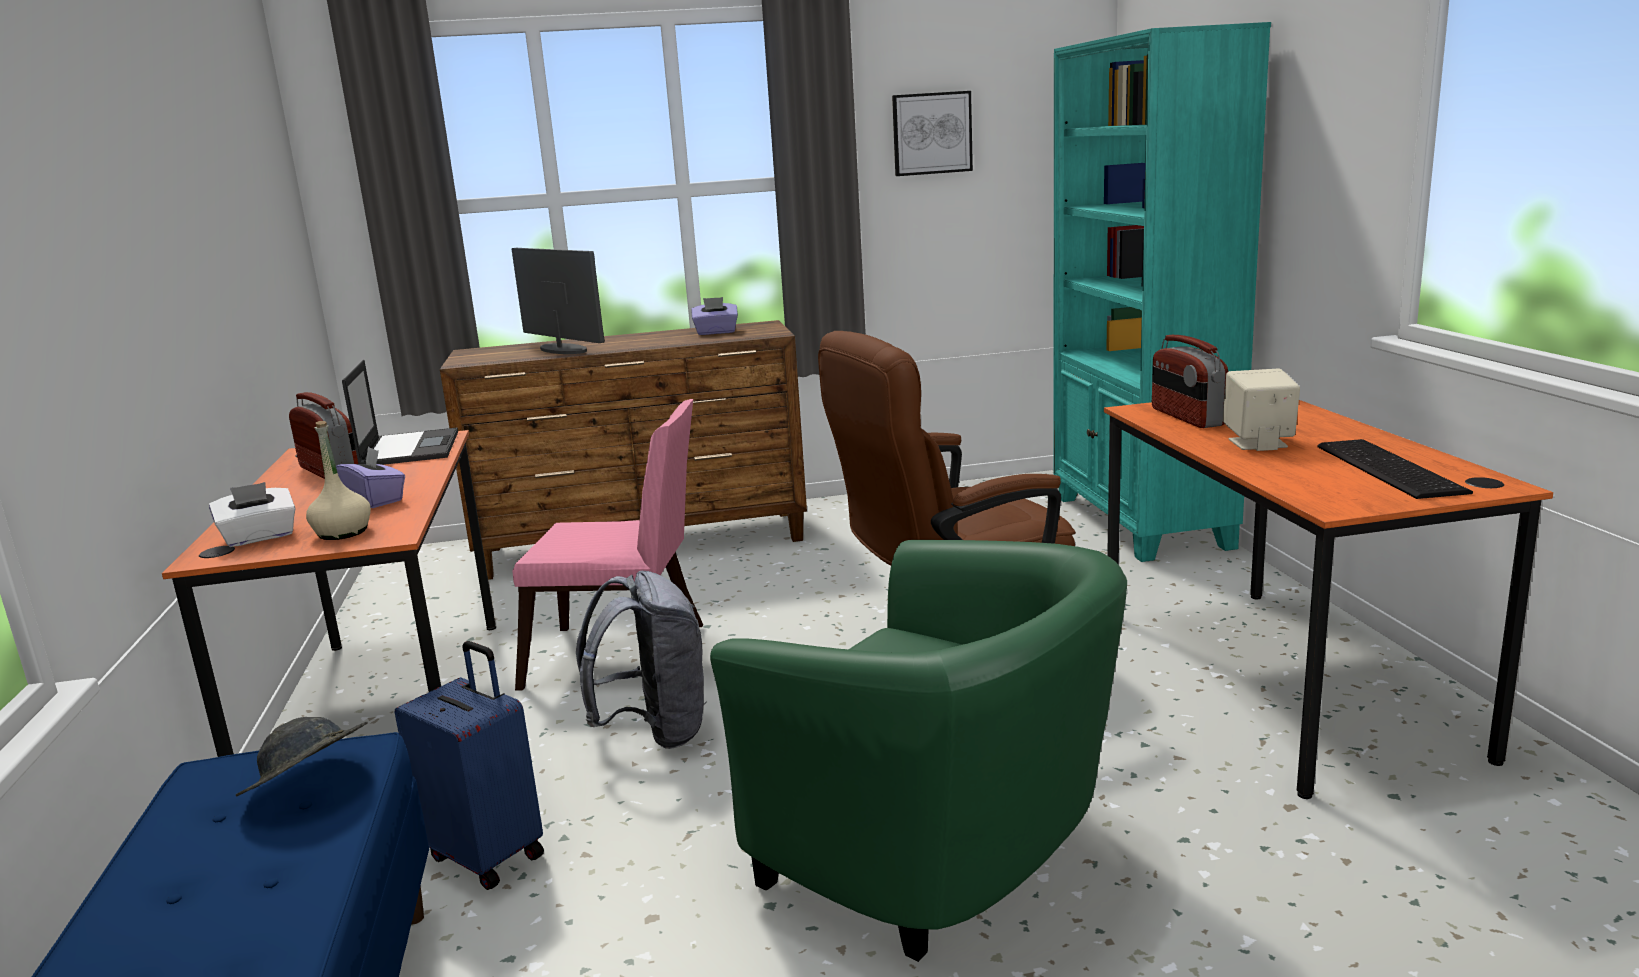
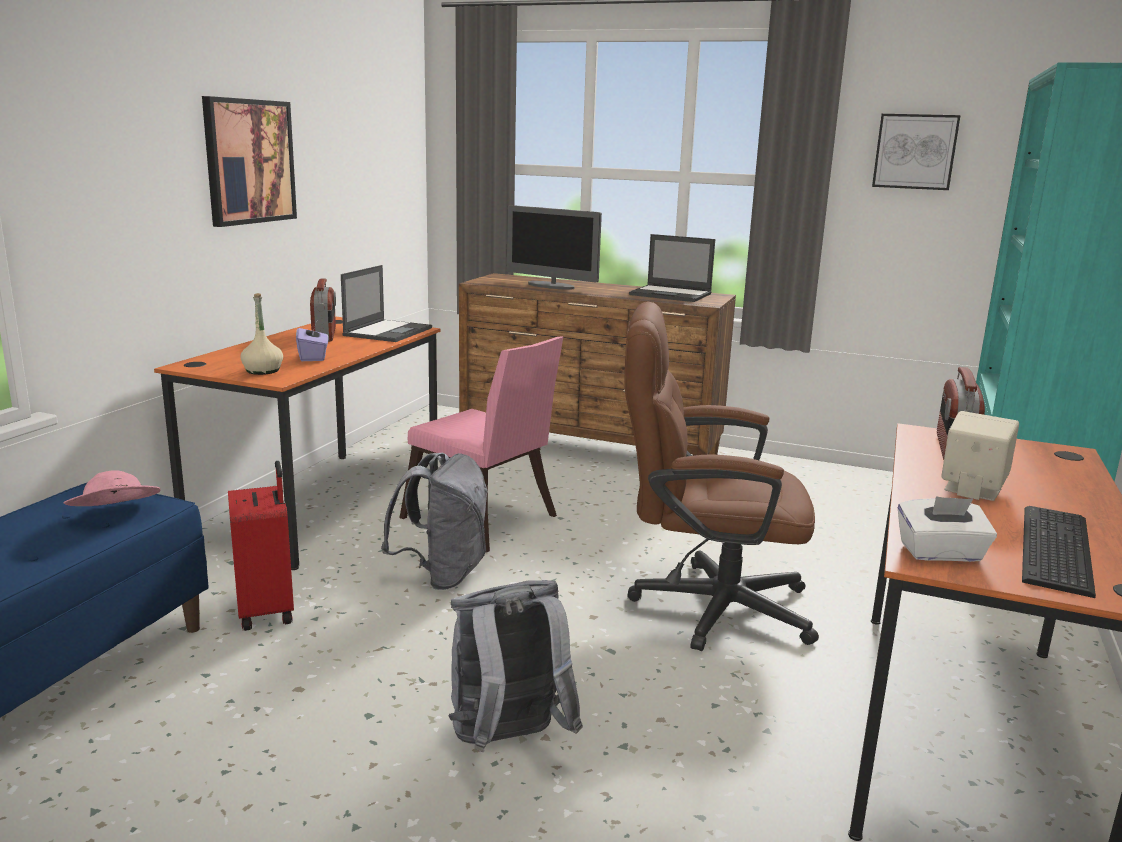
camera: 30 degrees right, 0 degrees up
(170, 236) = (249, 161): none -> picture
(259, 537) = (224, 362): white tissue box -> white tissue box (941, 553)
(309, 787) = (115, 516): grey hat -> pink hat
(488, 855) = (268, 610): blue suitcase -> red suitcase
(563, 350) = (551, 286): monitor -> monitor turned 135 degrees clockwise
(716, 332) = (671, 294): purple tissue box -> laptop
(944, 860) = (508, 741): green armchair -> grey backpack

